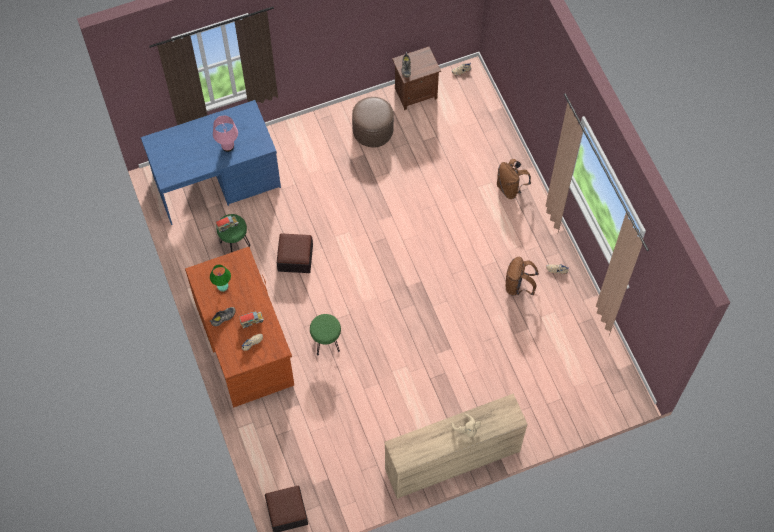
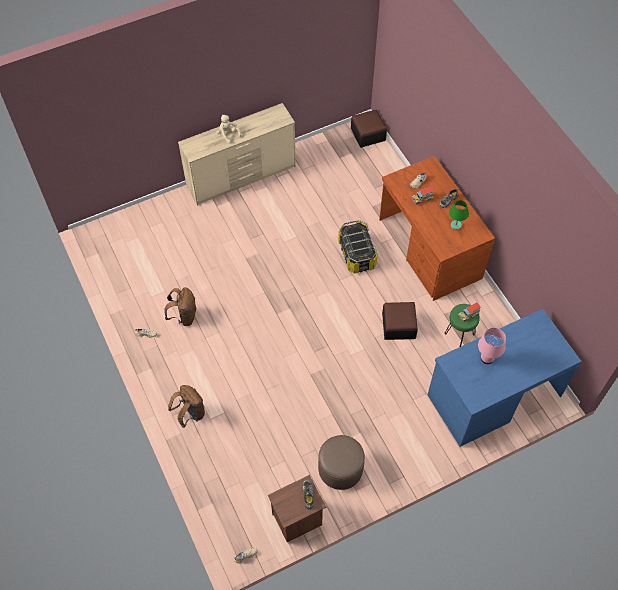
camera: 175 degrees right, 5 degrees down
(327, 343) = (356, 254): green stool -> storage box

